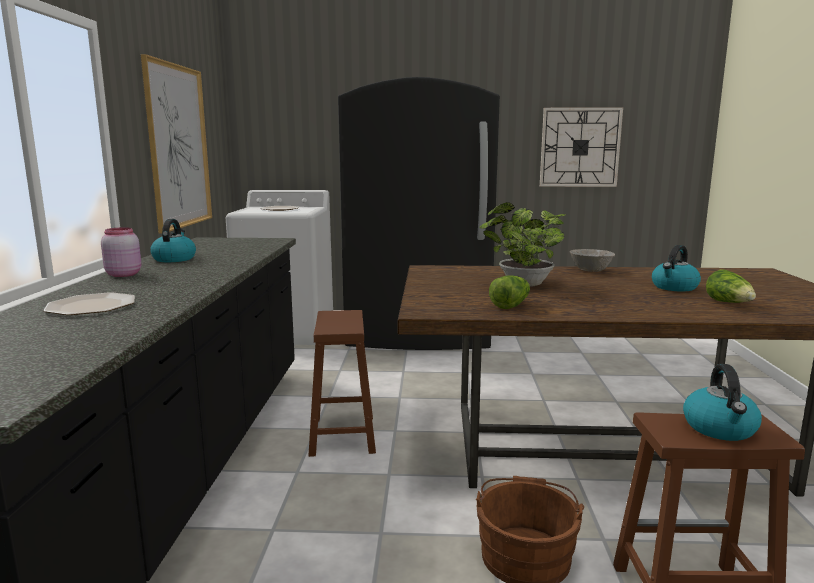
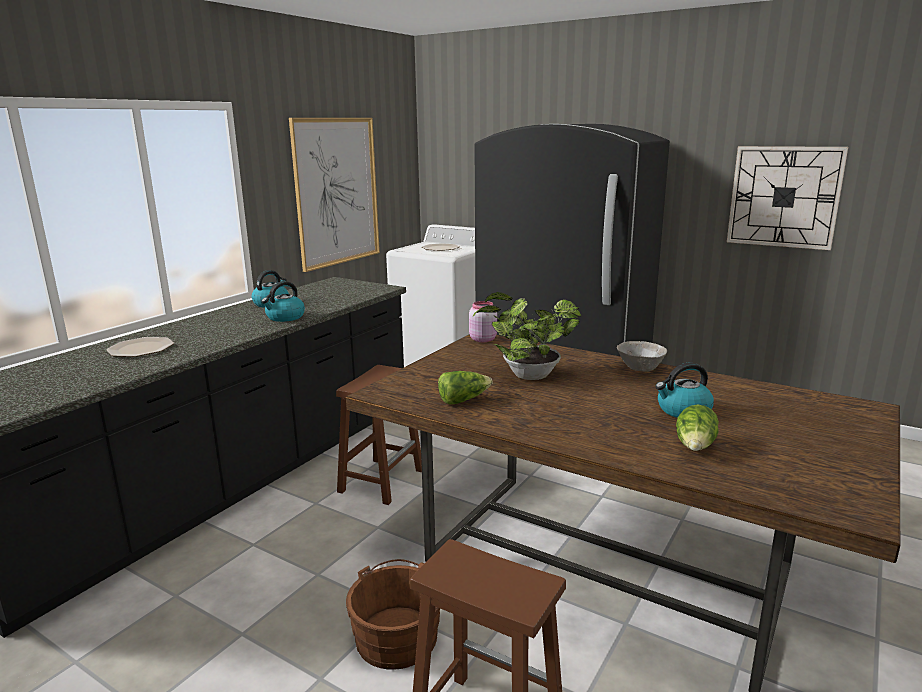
camera: 30 degrees right, 5 degrees up
(123, 274) = (212, 317): pink jar -> pink jar (482, 339)
(720, 429) = (493, 580): kettle -> kettle (285, 317)

